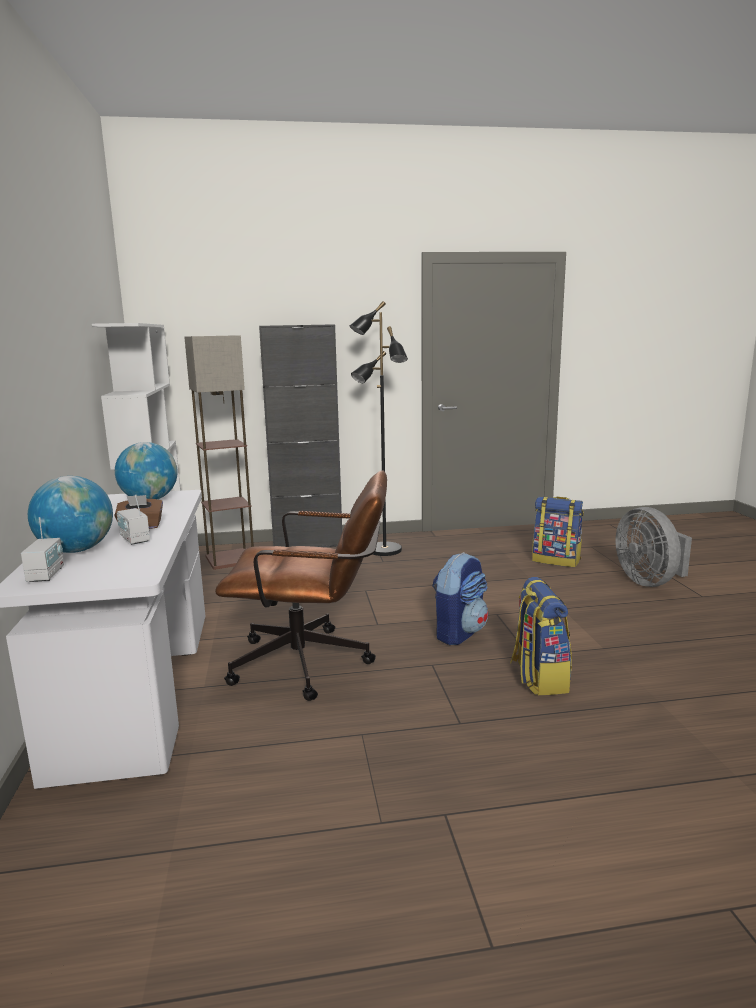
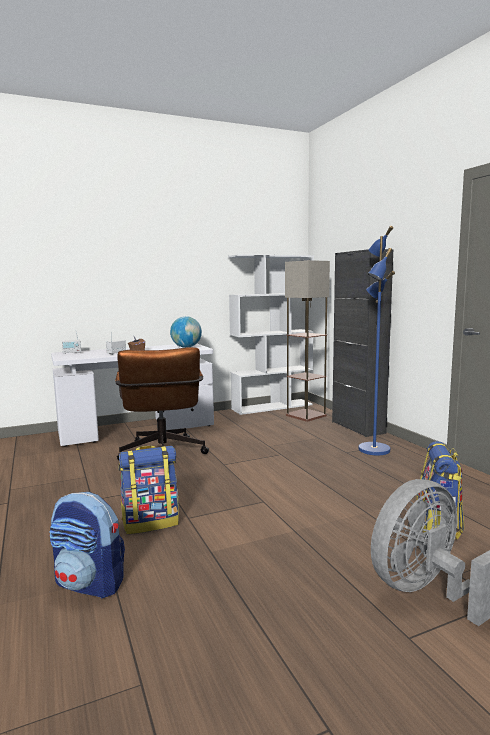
camera: 75 degrees right, 5 degrees down
(76, 550) = (102, 351): globe -> none
(383, 550) = (373, 449): black floor lamp -> blue floor lamp
(459, 633) = (220, 490): backpack -> backpack (90, 584)

